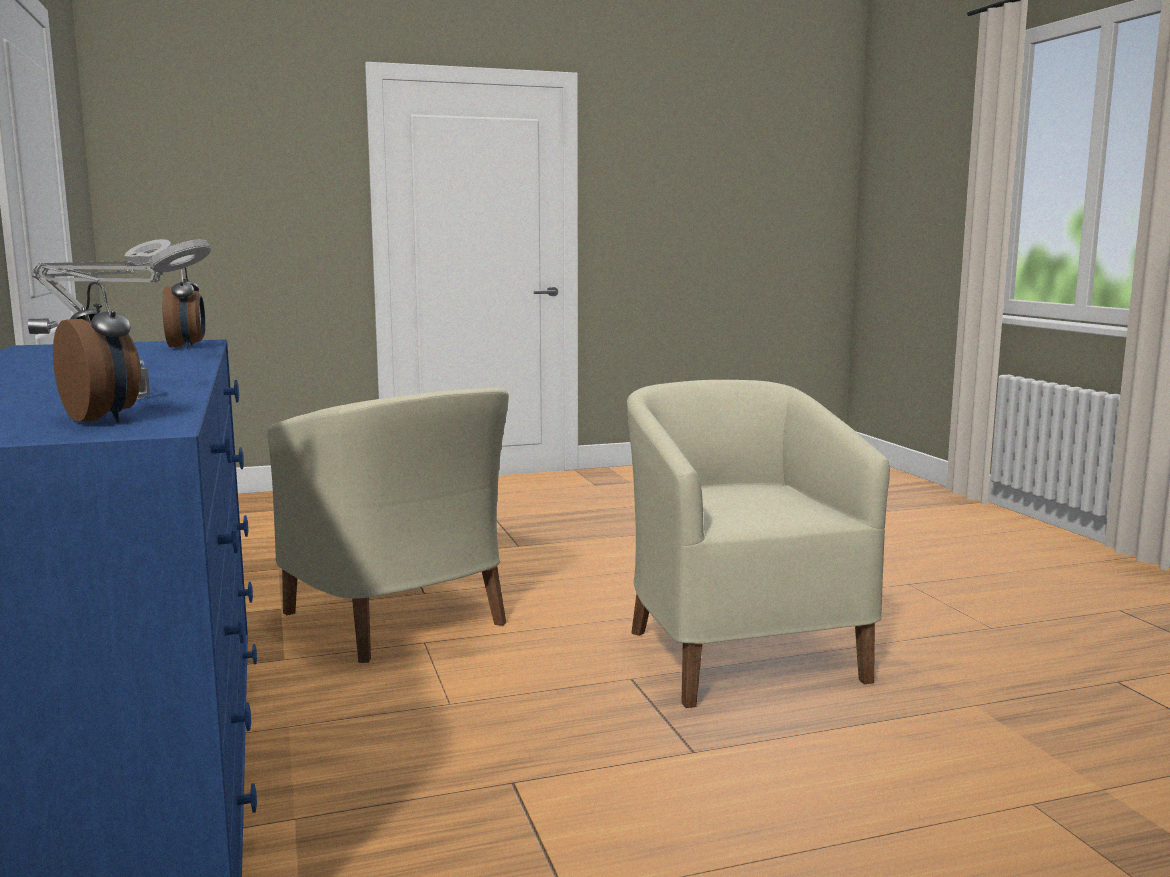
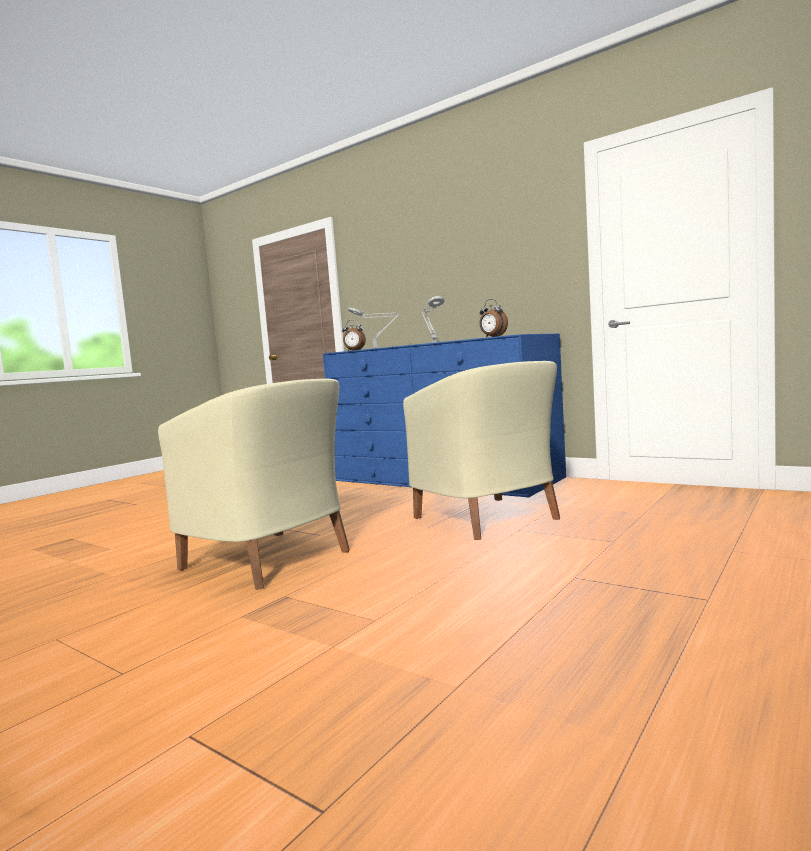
camera: 145 degrees right, 5 degrees down
(399, 619) = (489, 518): beige armchair -> beige armchair turned 135 degrees counterclockwise

